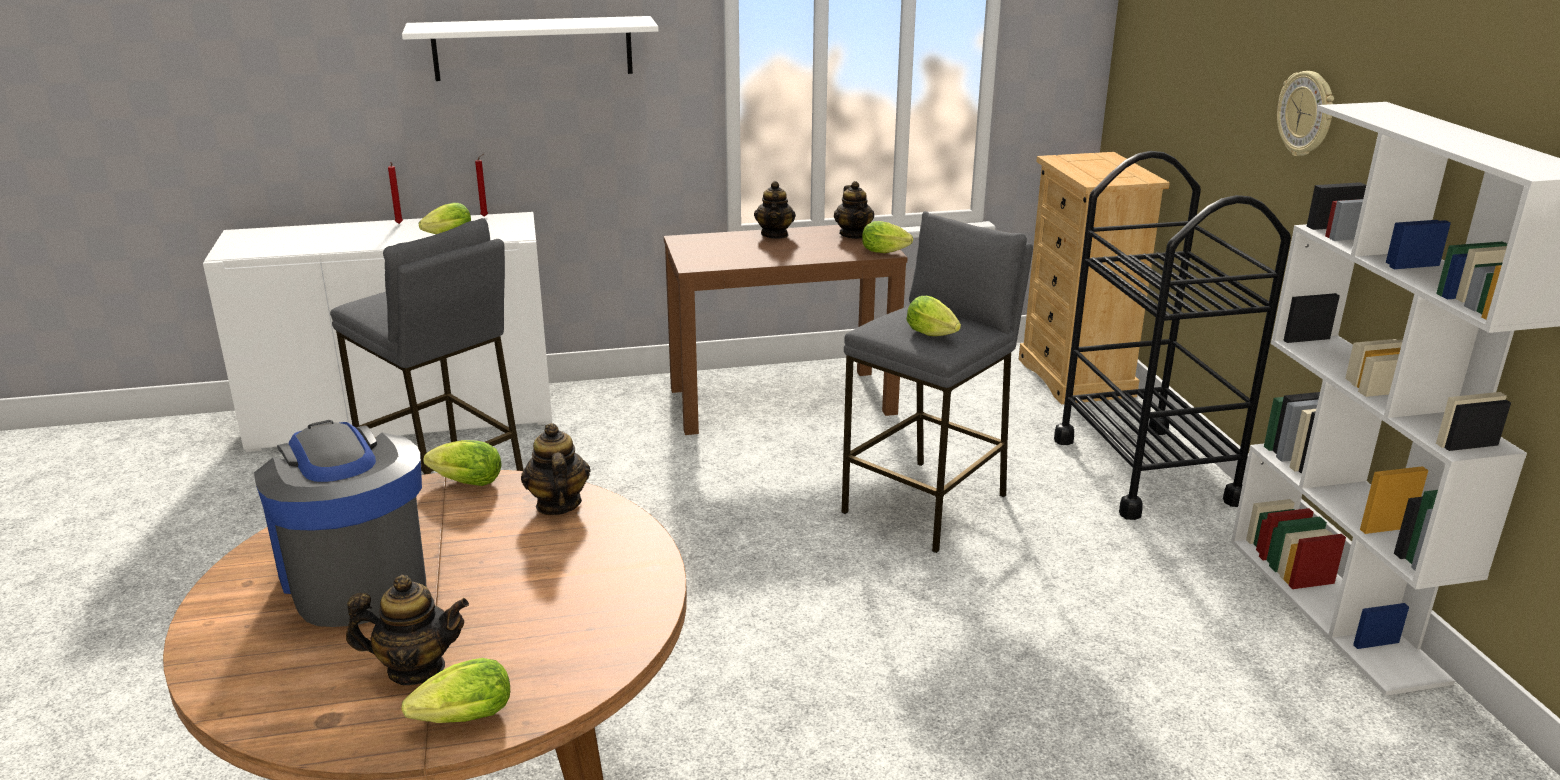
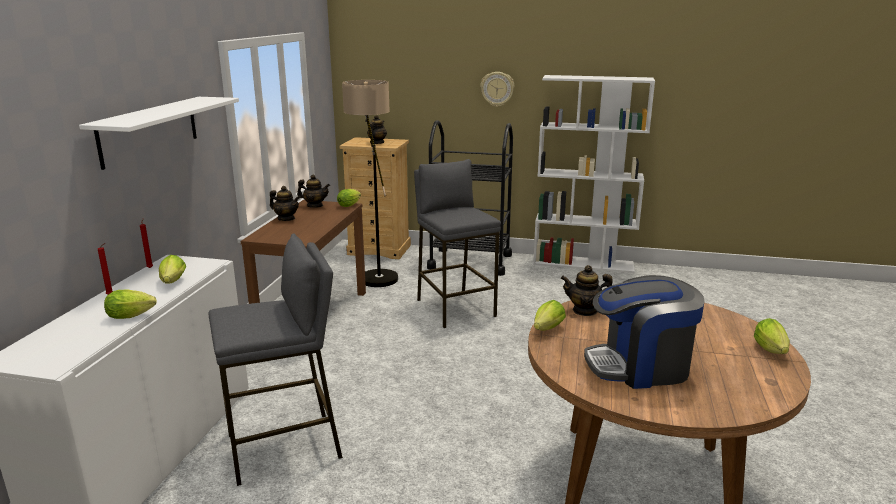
camera: 65 degrees left, 5 degrees down
(416, 669) = (730, 357): teapot -> teapot (377, 143)
(934, 335) = (471, 214): lettuce -> lettuce (133, 316)
(977, 402) = (376, 273): none -> floor lamp

